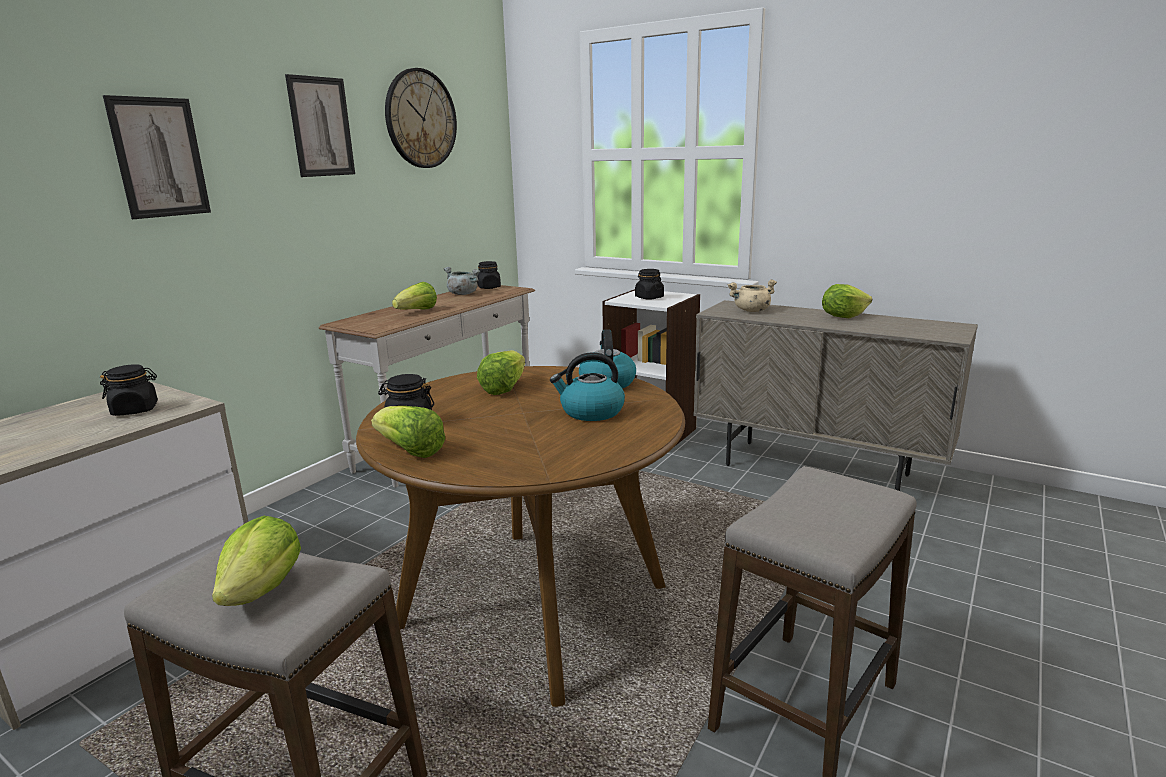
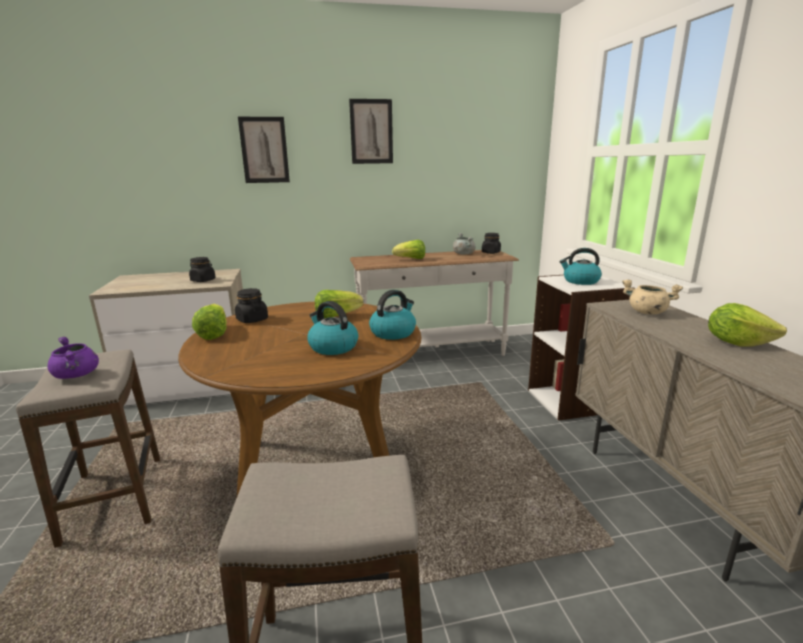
camera: 45 degrees right, 0 degrees up
(264, 589) = (77, 375): lettuce -> purple cooking pot
(420, 119) = (456, 125): wall clock -> none
(649, 297) = (580, 281): black jar -> kettle

